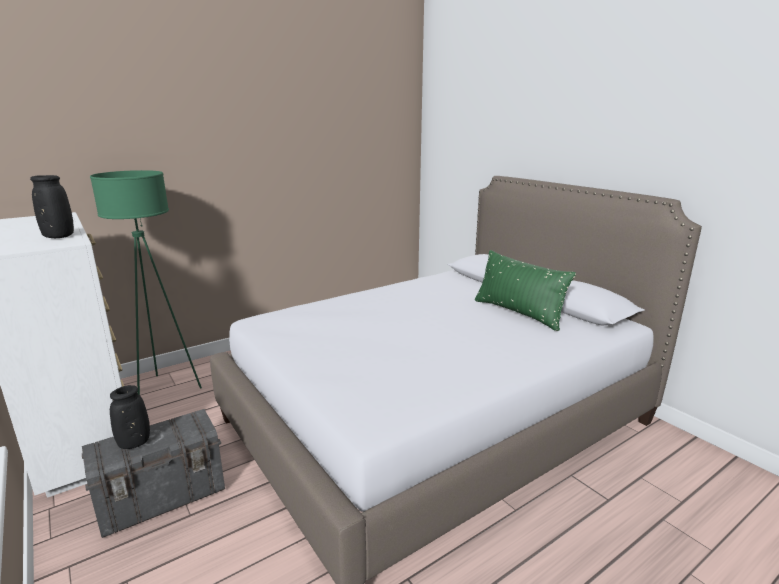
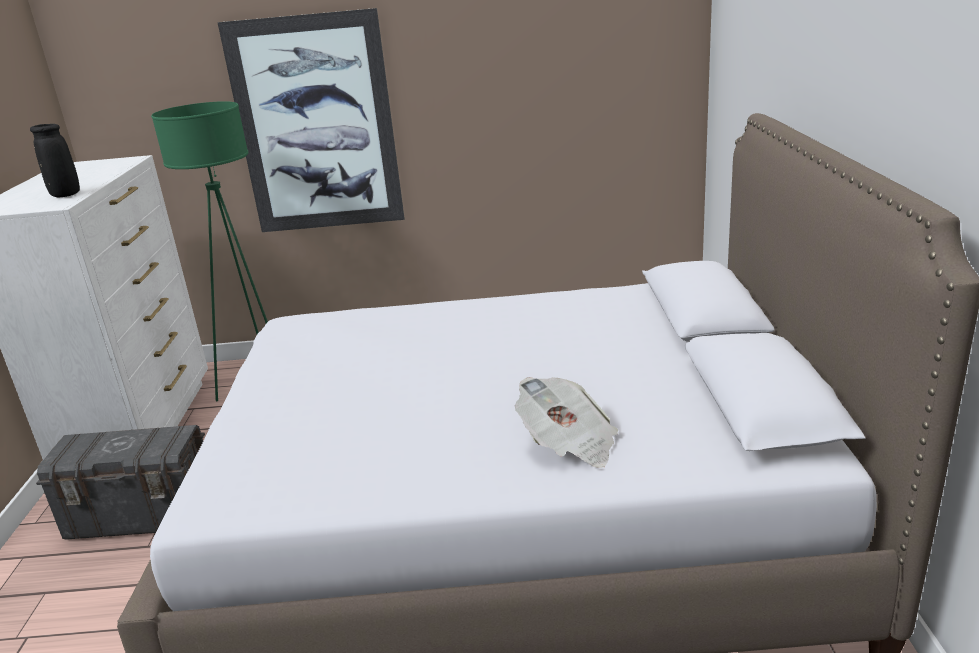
camera: 35 degrees right, 5 degrees up
(134, 443) = (101, 446): black vase -> none
(198, 191) = (316, 125): none -> picture
(518, 313) = (641, 387): green pillow -> none
(525, 342) = (569, 444): none -> newspaper

